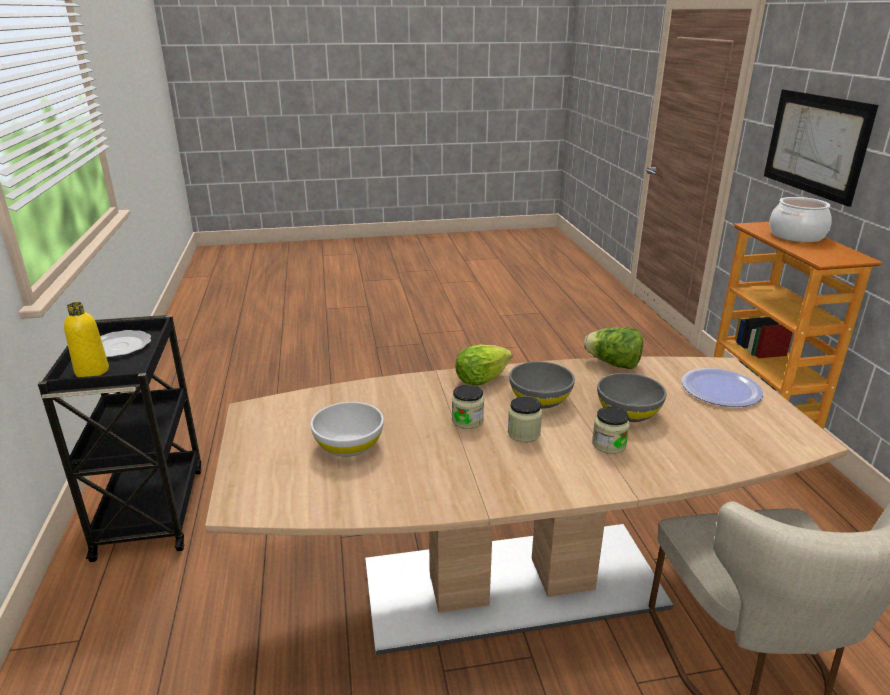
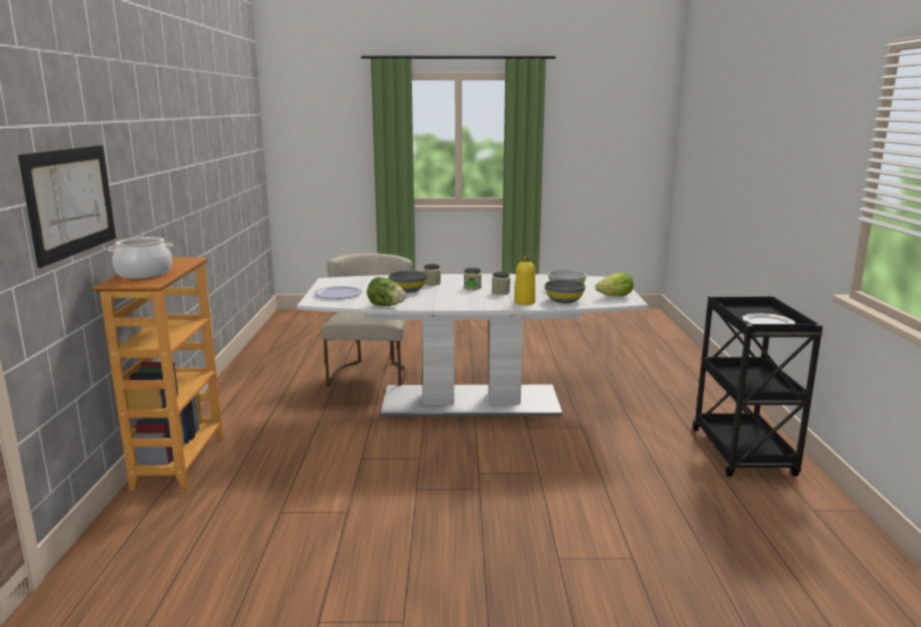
camera: 170 degrees left, 10 degrees down
(92, 371) = (760, 311): yellow bottle -> yellow bottle (524, 302)
(481, 379) = (484, 304): lettuce -> lettuce (615, 297)
(511, 584) = (471, 401): brown dining table -> white dining table
(540, 400) = (453, 296): grey bowl -> grey bowl (564, 300)

